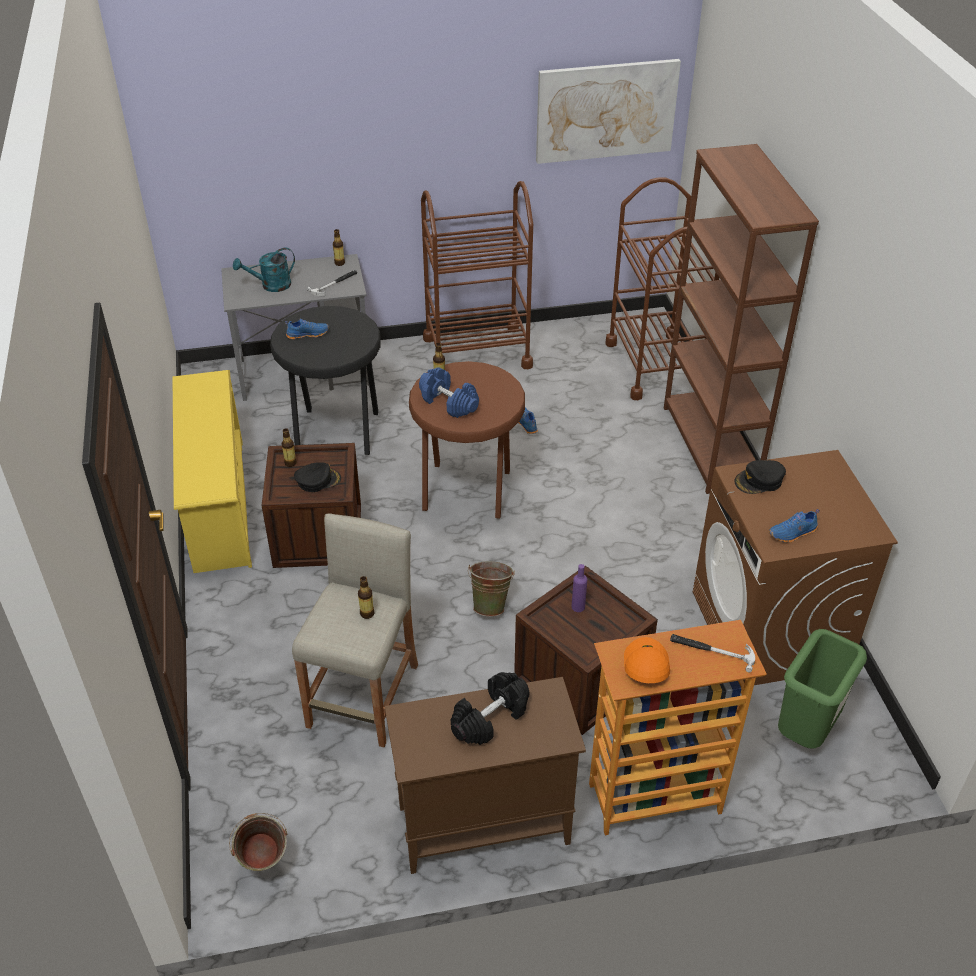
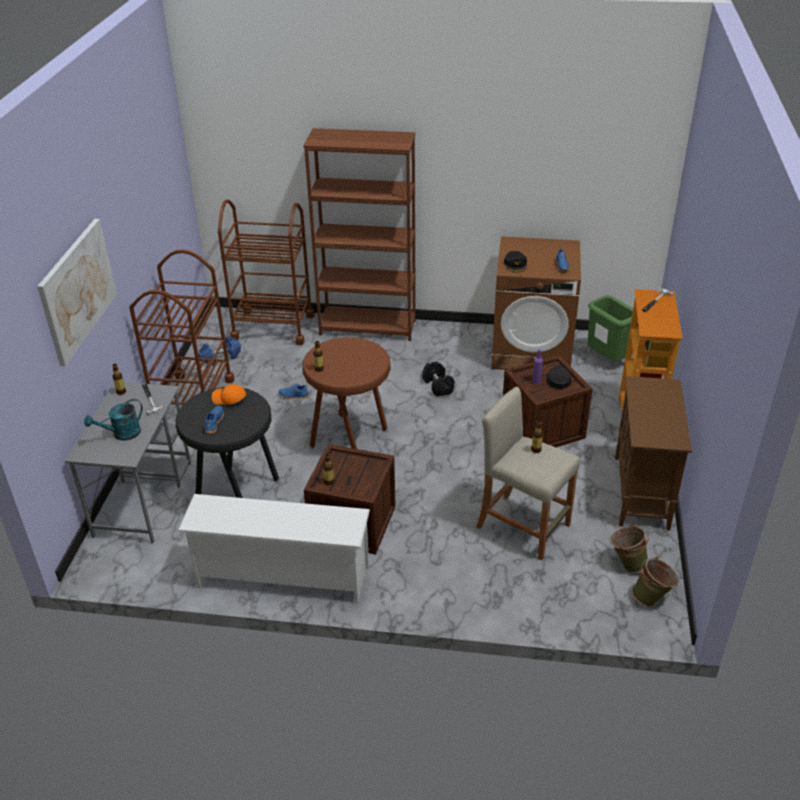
camera: 70 degrees left, 5 degrees down
(217, 504) = (281, 578): yellow shoe rack -> white shoe rack
(271, 286) = (122, 434): turquoise watering can -> turquoise watering can turned 60 degrees clockwise
(318, 480) = (358, 470): black cap -> black cap (558, 380)
(448, 403) = (349, 370): blue dumbbell -> blue dumbbell (220, 358)
(490, 719) = (651, 407): black dumbbell -> black dumbbell (438, 386)
(491, 604) = (464, 451): green bucket -> green bucket (626, 563)
(606, 110) = (166, 179): picture -> picture (77, 290)
(645, 665) = (660, 323): orange cap -> orange cap (229, 399)

